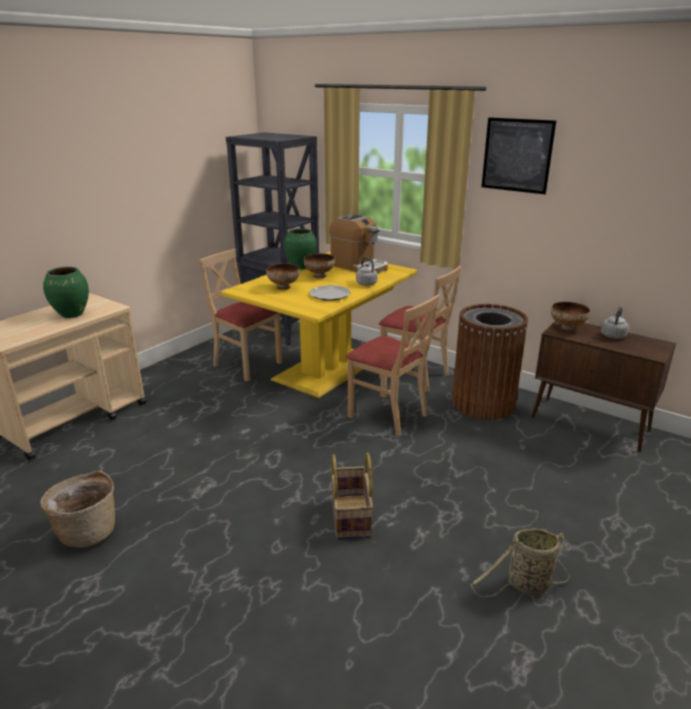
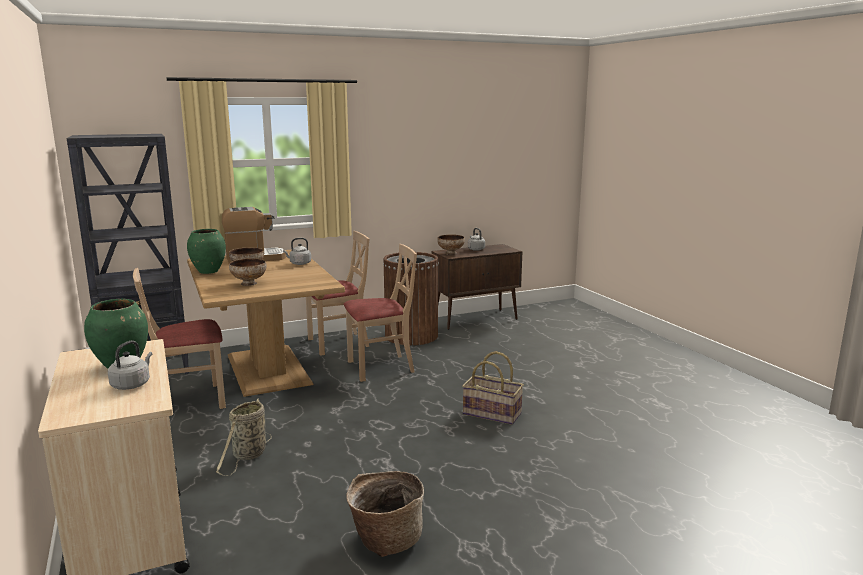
camera: 60 degrees left, 10 degrees down
(39, 328) = (132, 384): none -> grey kettle
(325, 368) = (266, 370): yellow dining table -> brown dining table
(329, 294) = (301, 275): plate -> none
(517, 155) = (380, 133): picture -> none
(525, 585) = (601, 383): basket -> basket (248, 456)

